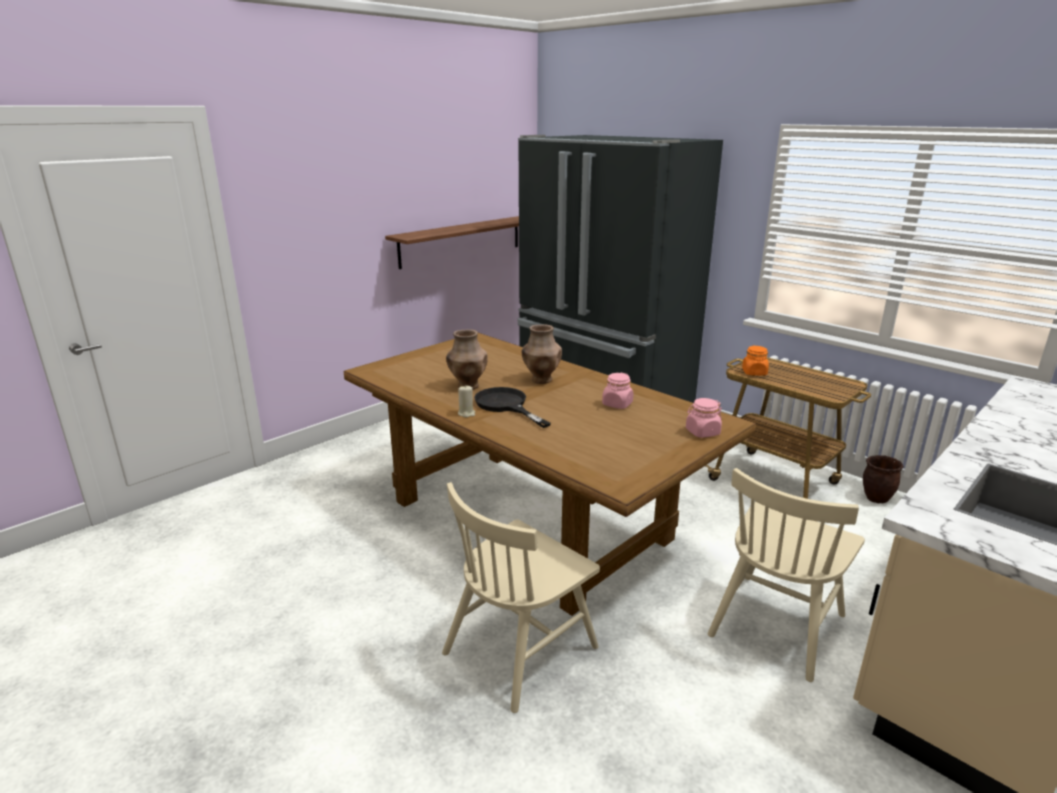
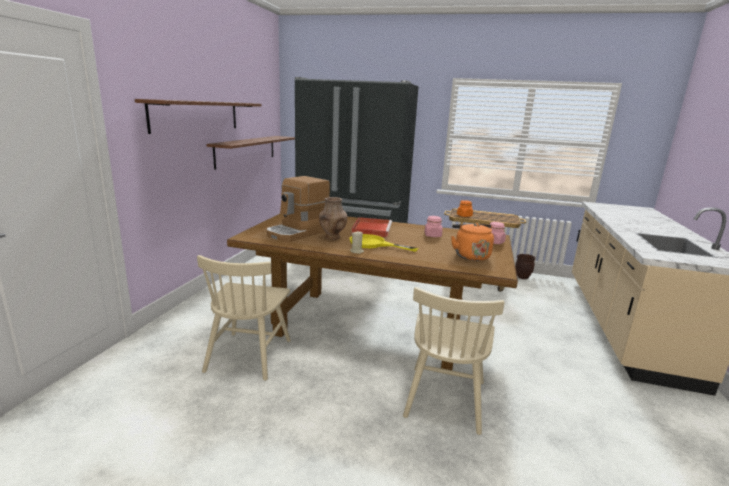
camera: 30 degrees left, 5 degrees down
(368, 200) = (197, 115): none -> shelf
(435, 372) = (298, 232): none -> coffee machine
(506, 405) = (373, 244): black frying pan -> yellow frying pan
(541, 380) = (371, 229): brown vase -> red tray
(619, 449) = (470, 256): none -> orange kettle
(776, 624) = (546, 344): beige chair -> beige chair (248, 355)

